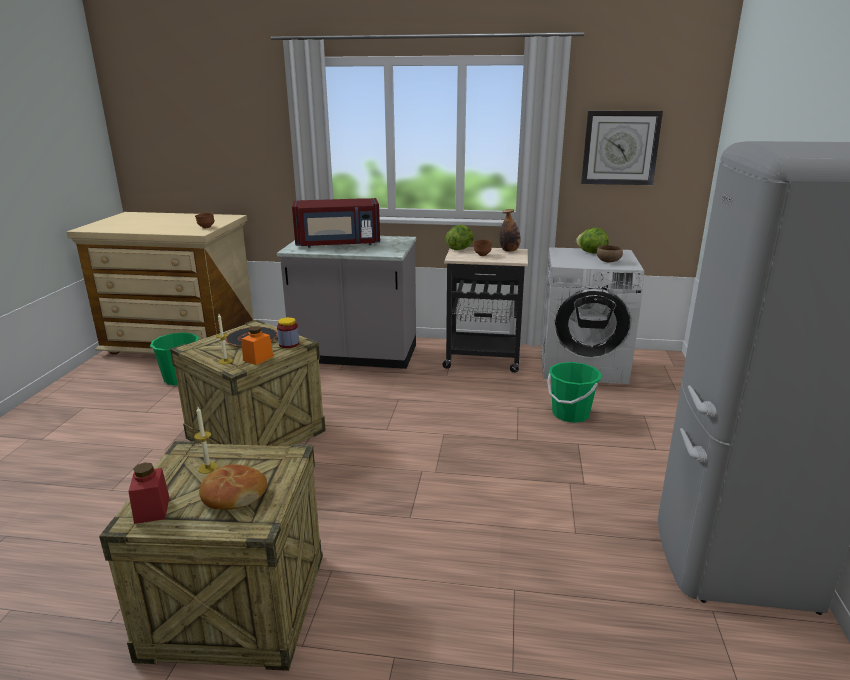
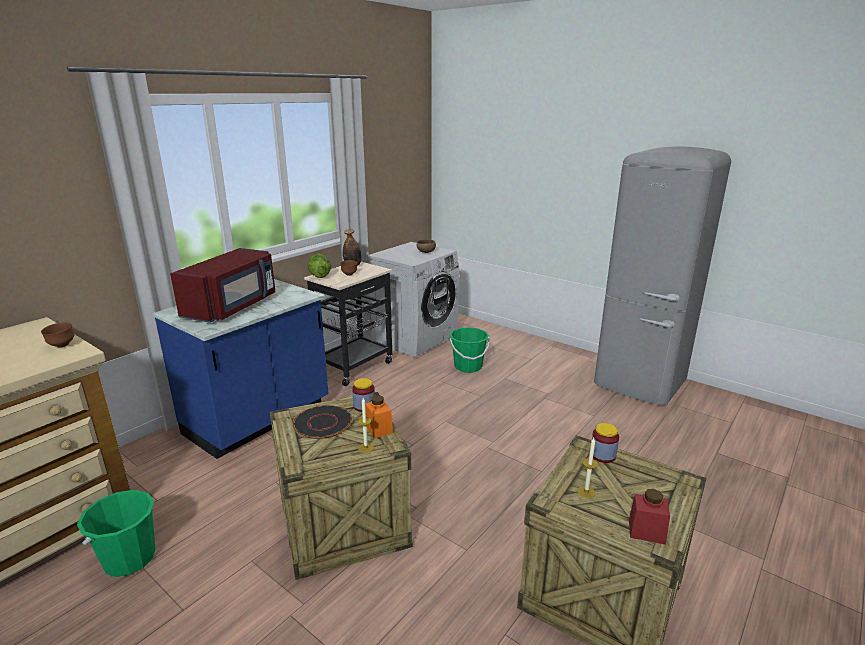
camera: 60 degrees left, 0 degrees up
(233, 495) = (638, 485): bread -> none
(280, 466) = (602, 455): none -> jar
(355, 356) = (259, 420): grey counter -> blue counter
(591, 253) = (401, 250): lettuce -> none
(620, 148) = (387, 166): wall clock -> none

